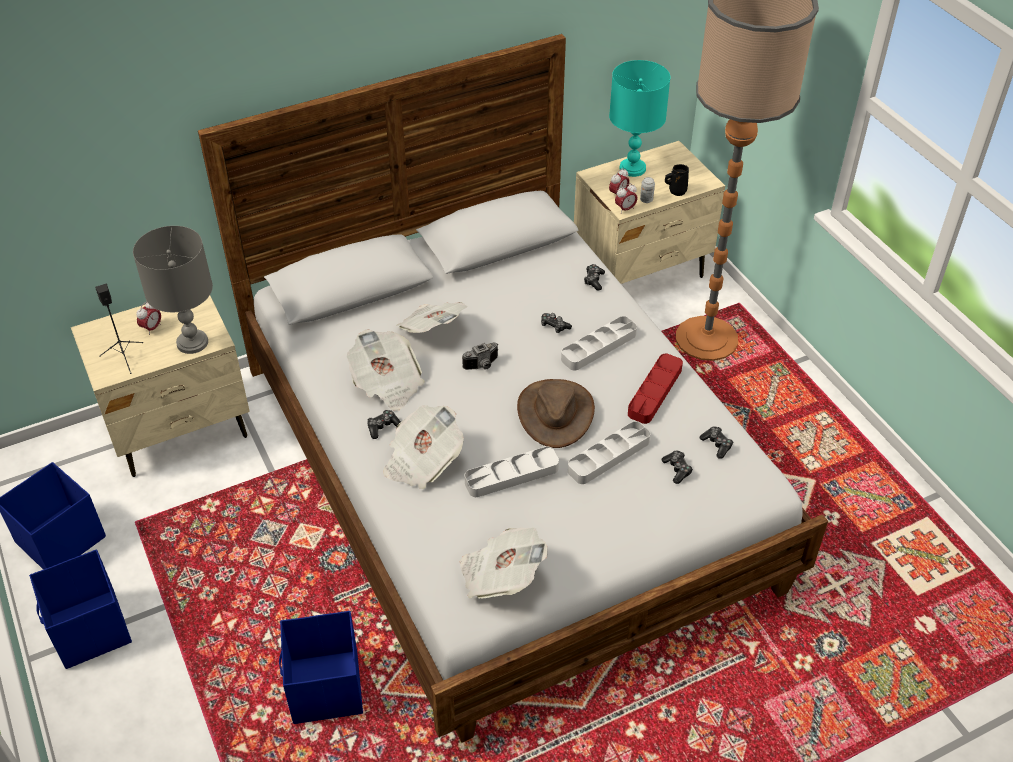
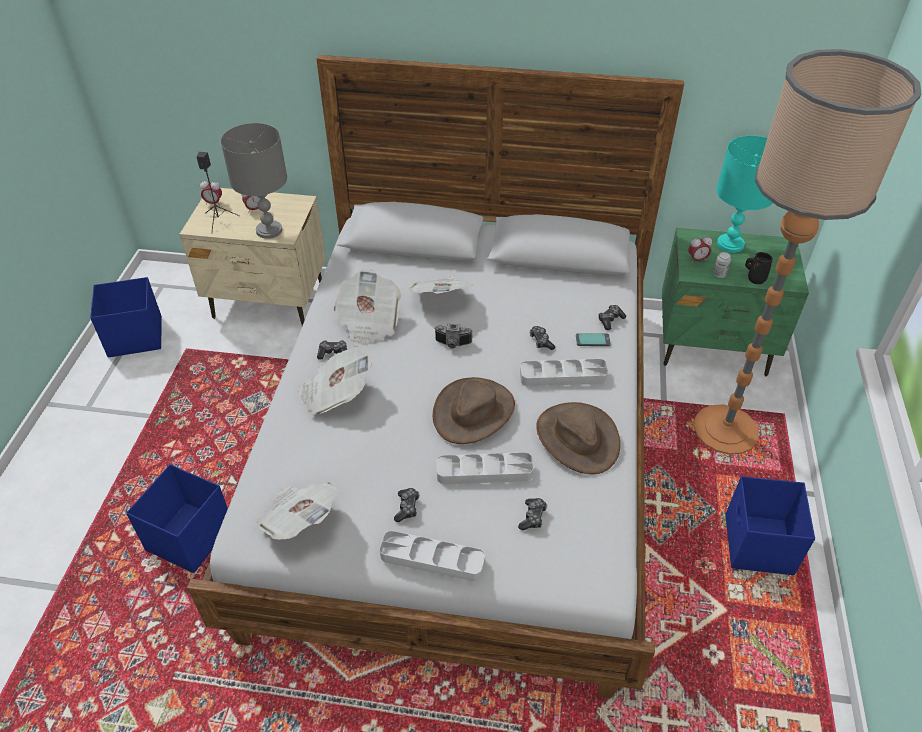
camera: 35 degrees right, 0 degrees up
(90, 631) = (95, 406): blue storage box -> blue storage box (757, 545)
(511, 475) = (388, 443): grey tray -> grey tray (432, 559)
(595, 304) = (592, 340): none -> phone
(625, 209) = (692, 274): alarm clock -> alarm clock (213, 203)
(641, 271) = (713, 346): beige nightstand -> green nightstand
(655, 391) = (577, 438): red tray -> brown hat
(717, 445) = (590, 516): game controller -> game controller (407, 507)

